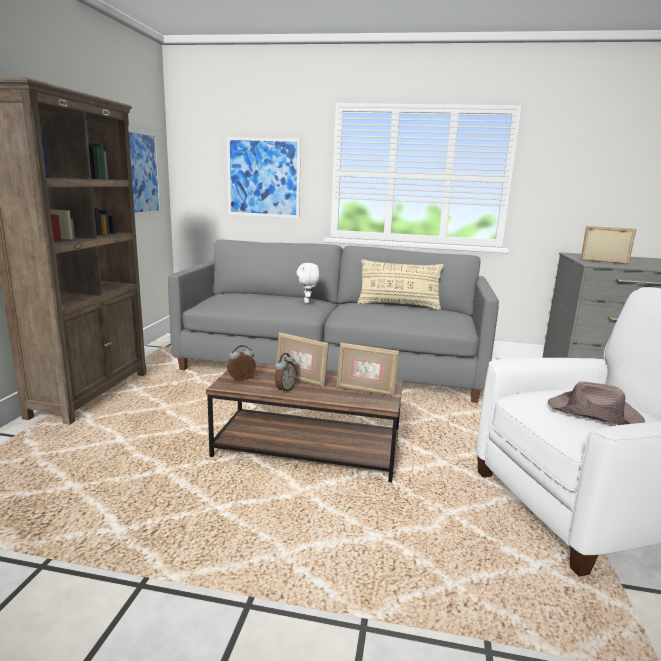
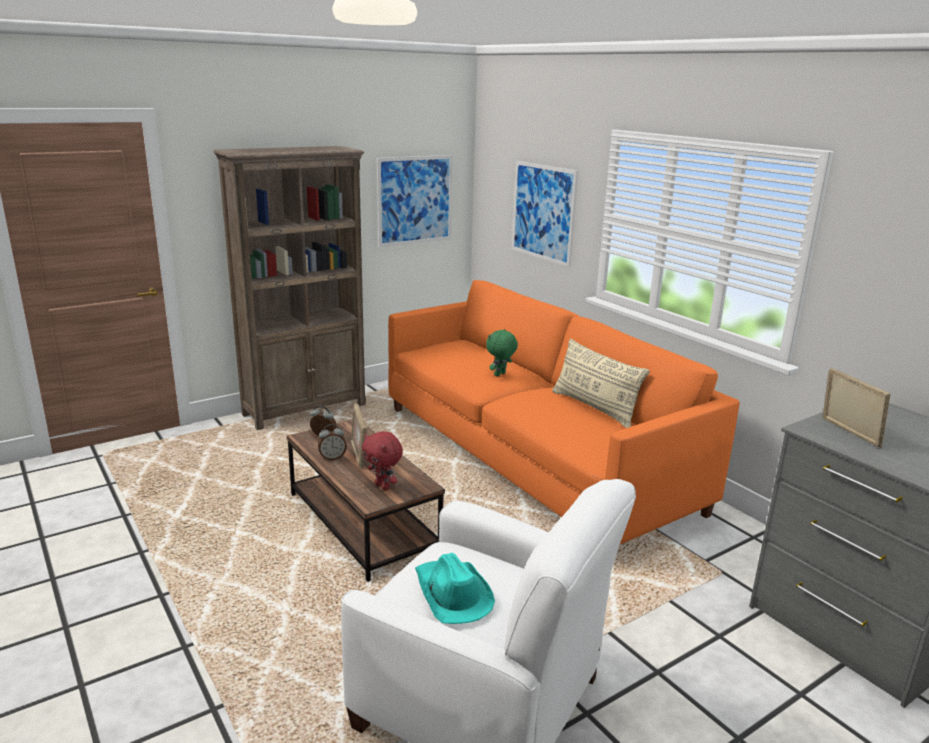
camera: 45 degrees right, 5 degrees up
(307, 302) = (500, 375): white plush toy -> green plush toy
(332, 366) = (533, 457): grey sofa -> orange sofa
(365, 391) = (383, 486): picture frame -> red plush toy
(595, 414) = (452, 593): brown hat -> turquoise hat

